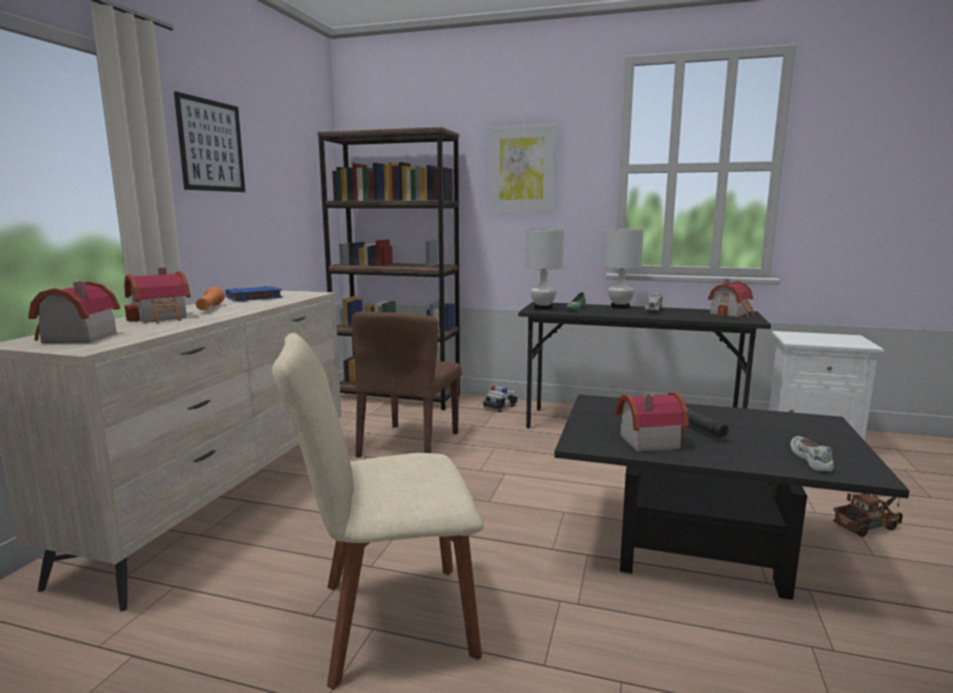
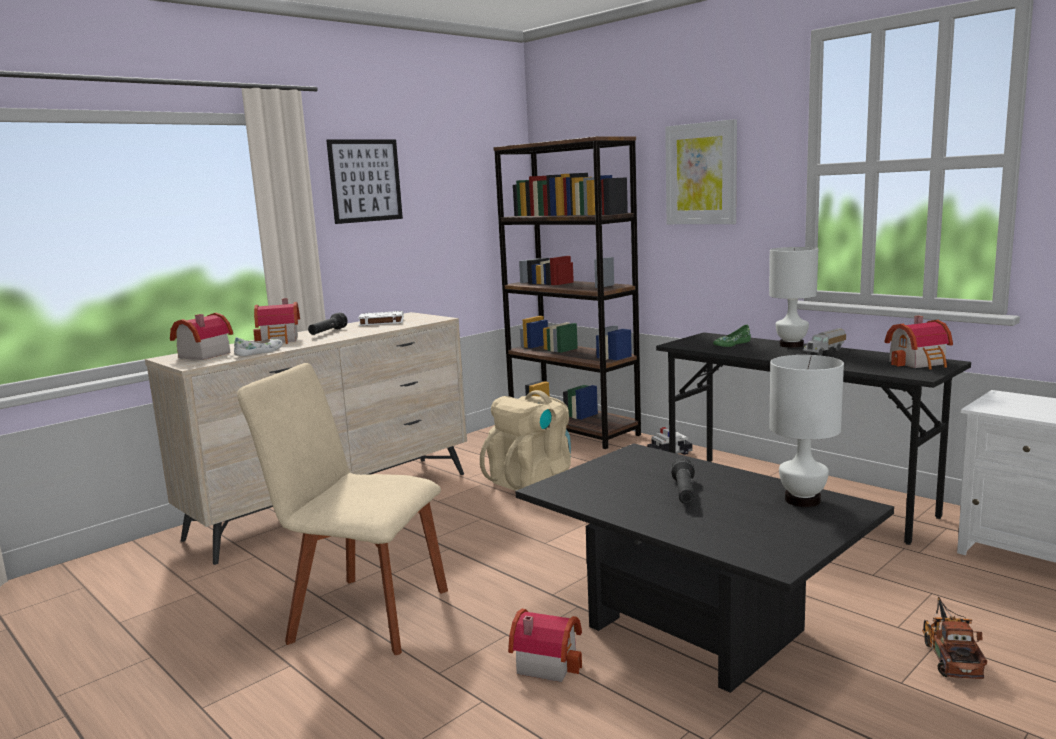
camera: 30 degrees right, 0 degrees up
(210, 308) = (327, 332): orange flashlight -> black flashlight
(254, 298) = (381, 322): blue book -> white book
(409, 444) = (532, 479): brown chair -> beige backpack
(543, 308) = (693, 342): white table lamp -> white table lamp (802, 500)
(646, 440) = (612, 495): toy house -> toy house (546, 662)
(811, 459) = (747, 539): white shoe -> white shoe (260, 352)
(869, 526) = (950, 656): toy truck -> toy truck turned 90 degrees counterclockwise

